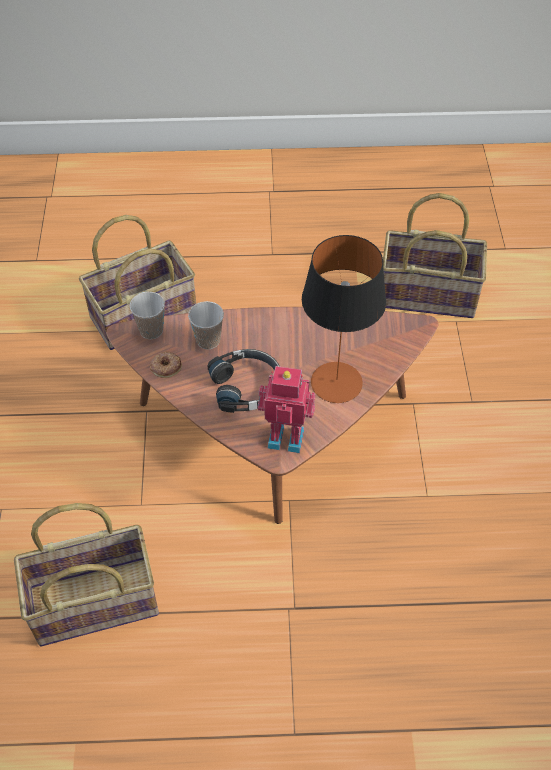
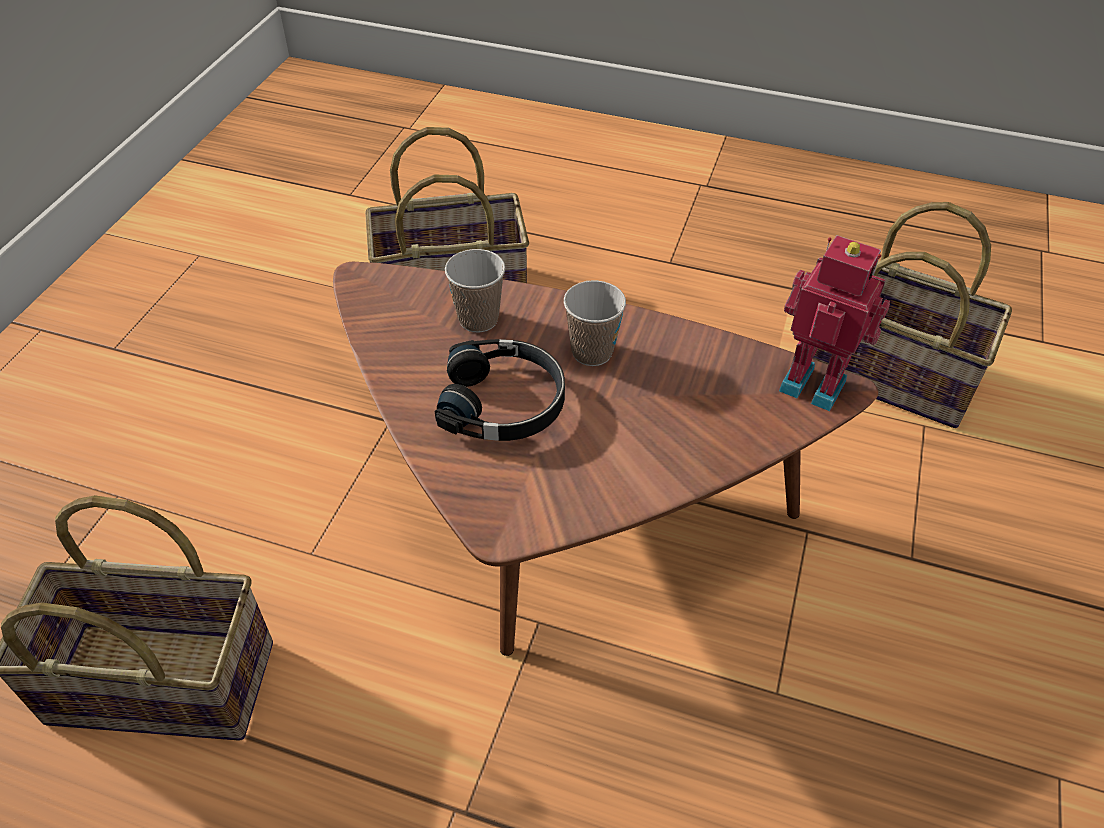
camera: 20 degrees right, 5 degrees down
(151, 330) = (400, 284): cup -> cup (592, 352)
(166, 366) = (393, 339): donut -> none
(286, 436) = (529, 500): toy robot -> toy robot (814, 382)
(336, 382) = (657, 438): table lamp -> none

